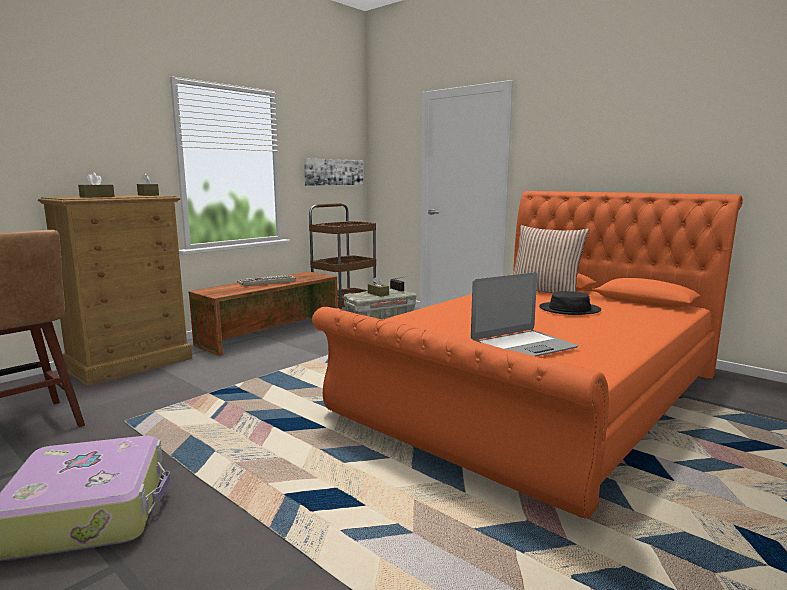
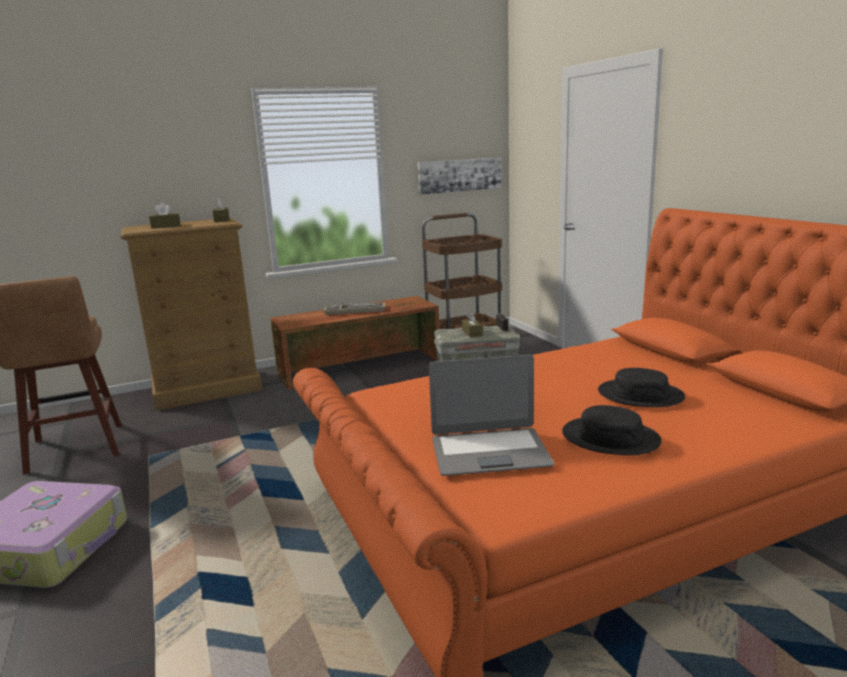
camera: 25 degrees right, 5 degrees up
(544, 291) = (652, 356): pillow -> none
(586, 331) = (610, 438): none -> black hat

